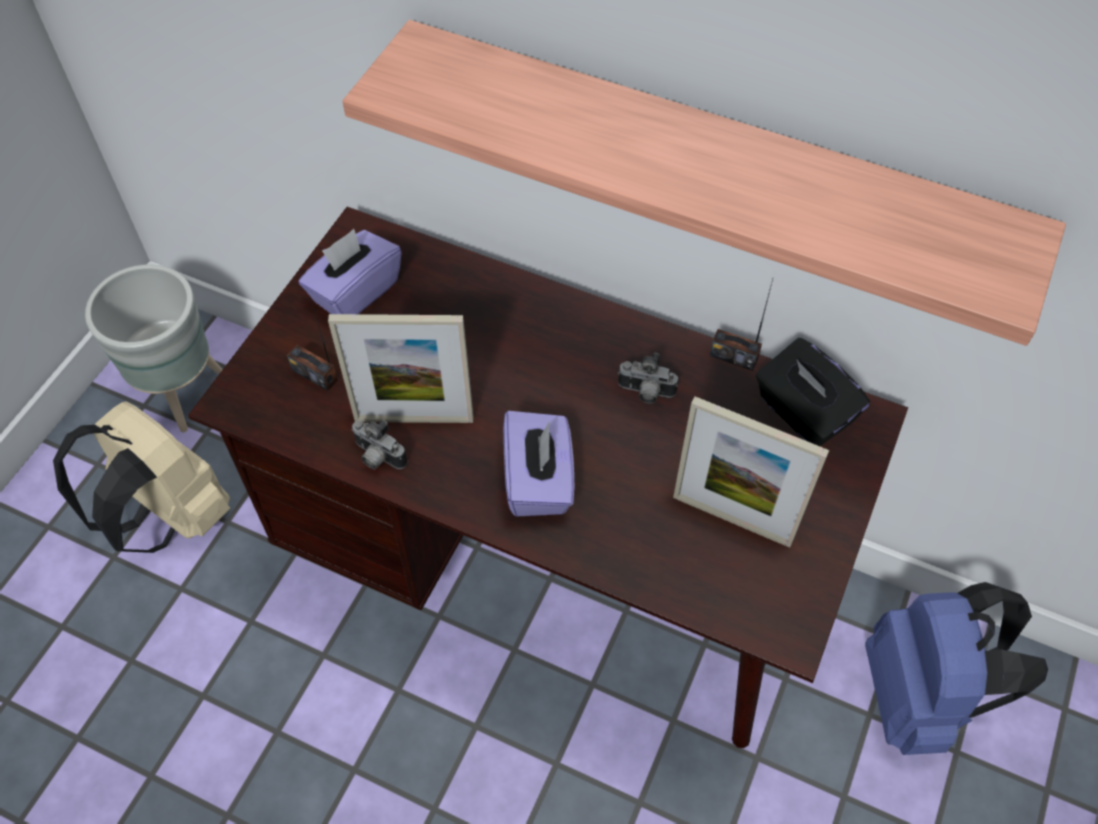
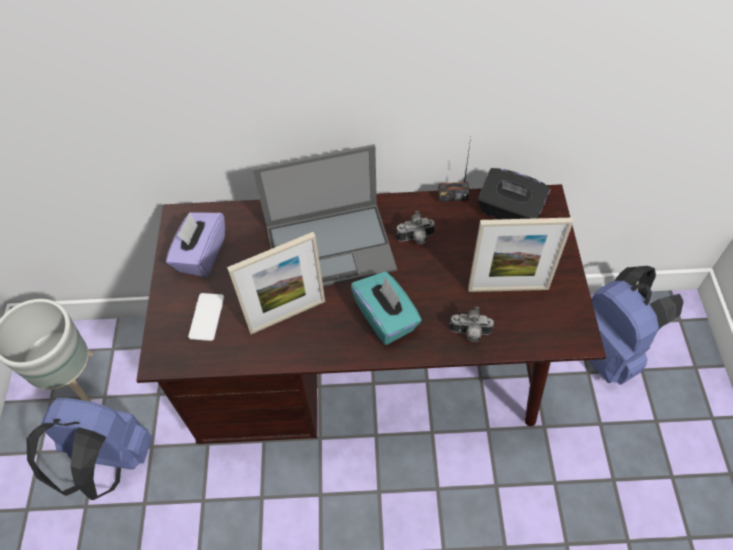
camera: 25 degrees left, 0 degrees up
(169, 516) = (109, 462): beige backpack -> blue backpack
(315, 375) = (206, 317): radio -> phone
(377, 457) = (279, 349): camera -> camera (470, 334)
(525, 354) = (331, 247): none -> laptop
(539, 481) = (386, 318): purple tissue box -> turquoise tissue box
(706, 165) = (412, 82): shelf -> none

